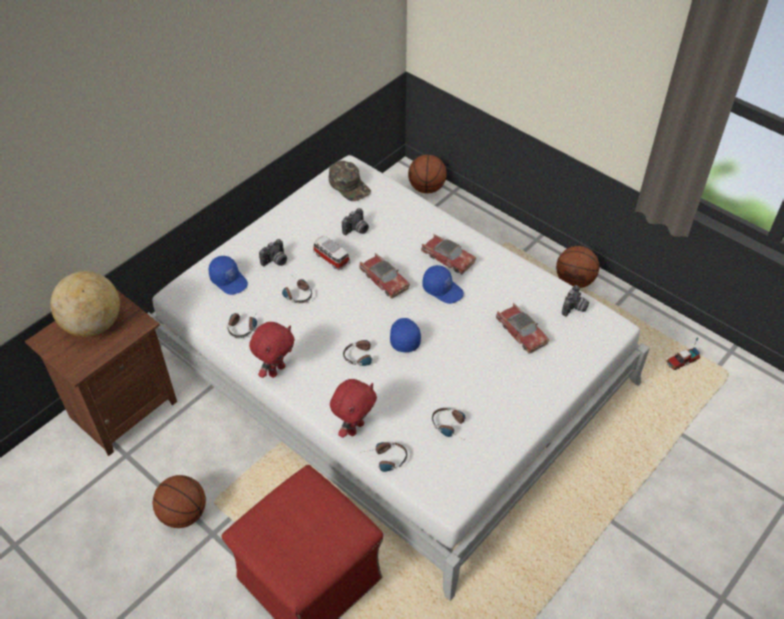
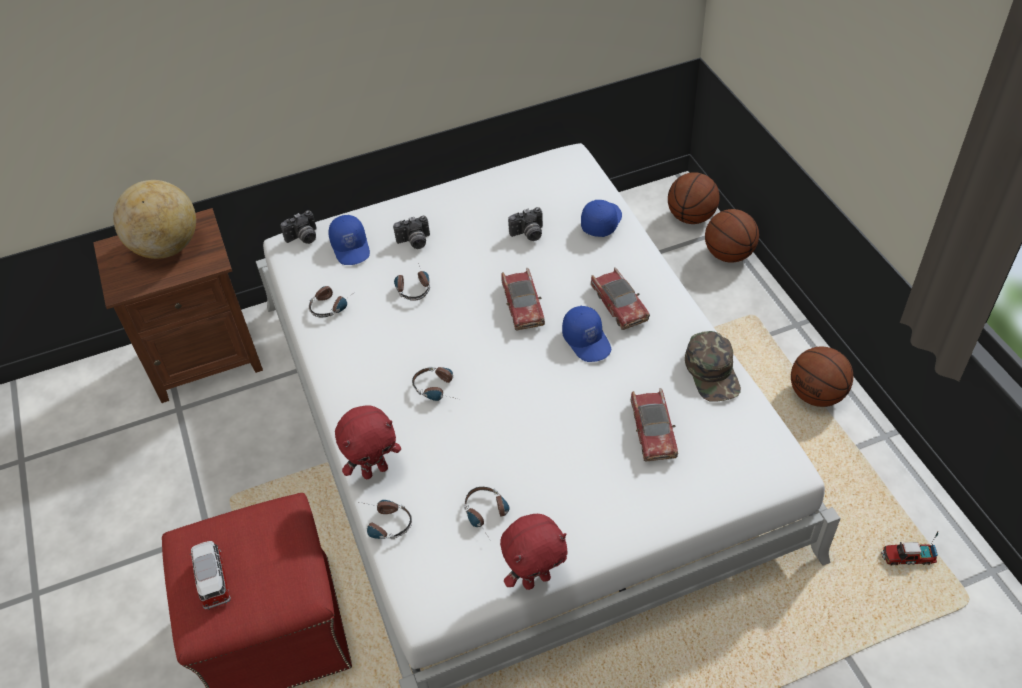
camera: 30 degrees right, 0 degrees up
(183, 513) = (193, 497): basketball -> basketball (728, 254)
(276, 370) = (334, 368): red plush toy -> red plush toy (536, 579)
(330, 258) = (477, 258): toy car -> toy car (213, 579)
(349, 185) = (554, 179): green cap -> green cap (713, 372)
(404, 337) = (501, 382): blue cap -> blue cap (601, 222)
(574, 308) = (745, 425): camera -> camera (303, 238)

